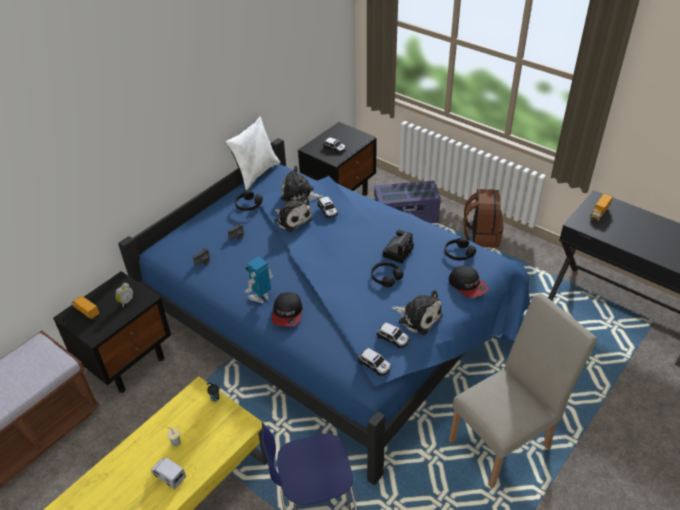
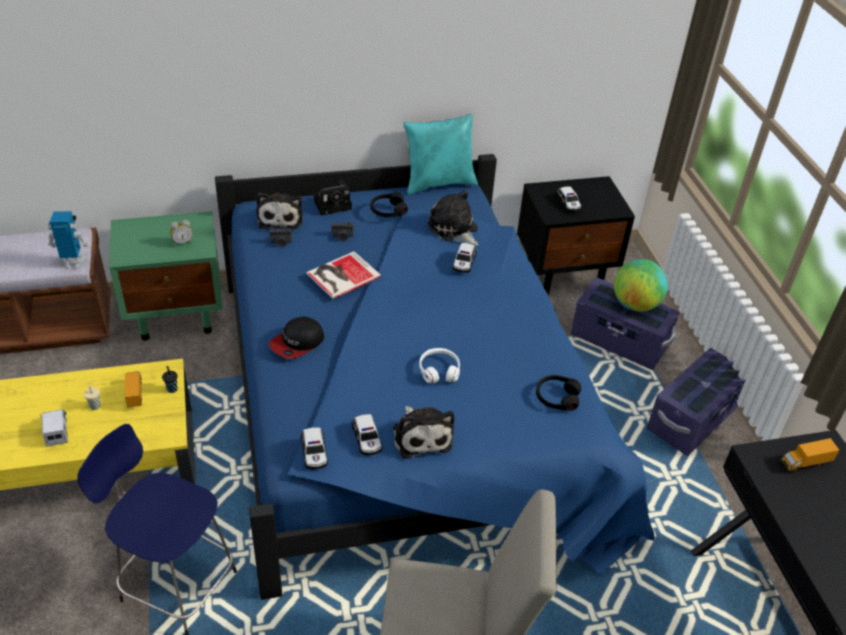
camera: 35 degrees right, 0 degrees up
(86, 312) = (141, 231): toy truck -> toy truck (135, 394)
(128, 361) = (177, 315): black nightstand -> green nightstand
(256, 173) = (439, 183): white pillow -> turquoise pillow
(260, 297) = (291, 311): toy robot -> toy robot (74, 262)
(267, 258) = (341, 275): none -> book
(292, 219) = (415, 250): plush toy -> plush toy (280, 218)
(385, 277) = (439, 370): black headphones -> white headphones
(398, 251) = (488, 351): camera -> camera (334, 204)
(410, 189) = (635, 305): none -> globe
(467, 285) = (523, 439): cap -> none
(481, 236) = (693, 418): brown backpack -> purple storage box

